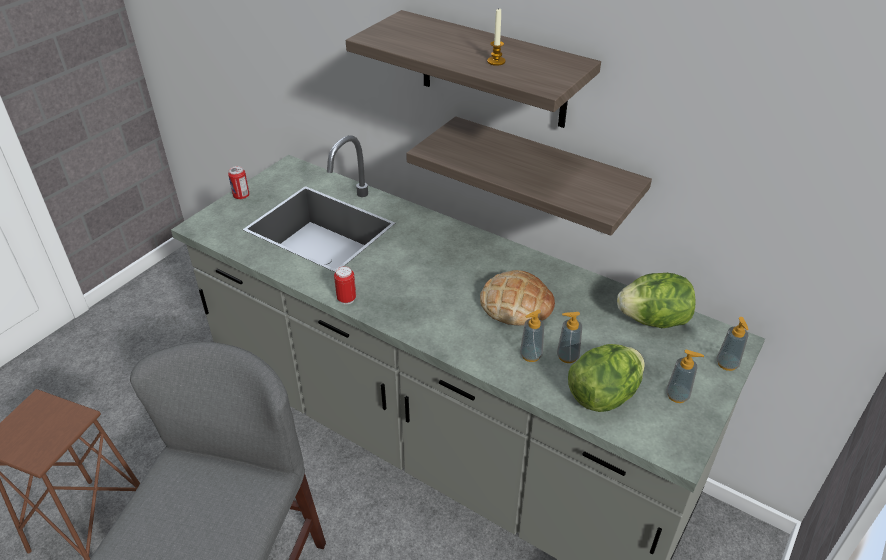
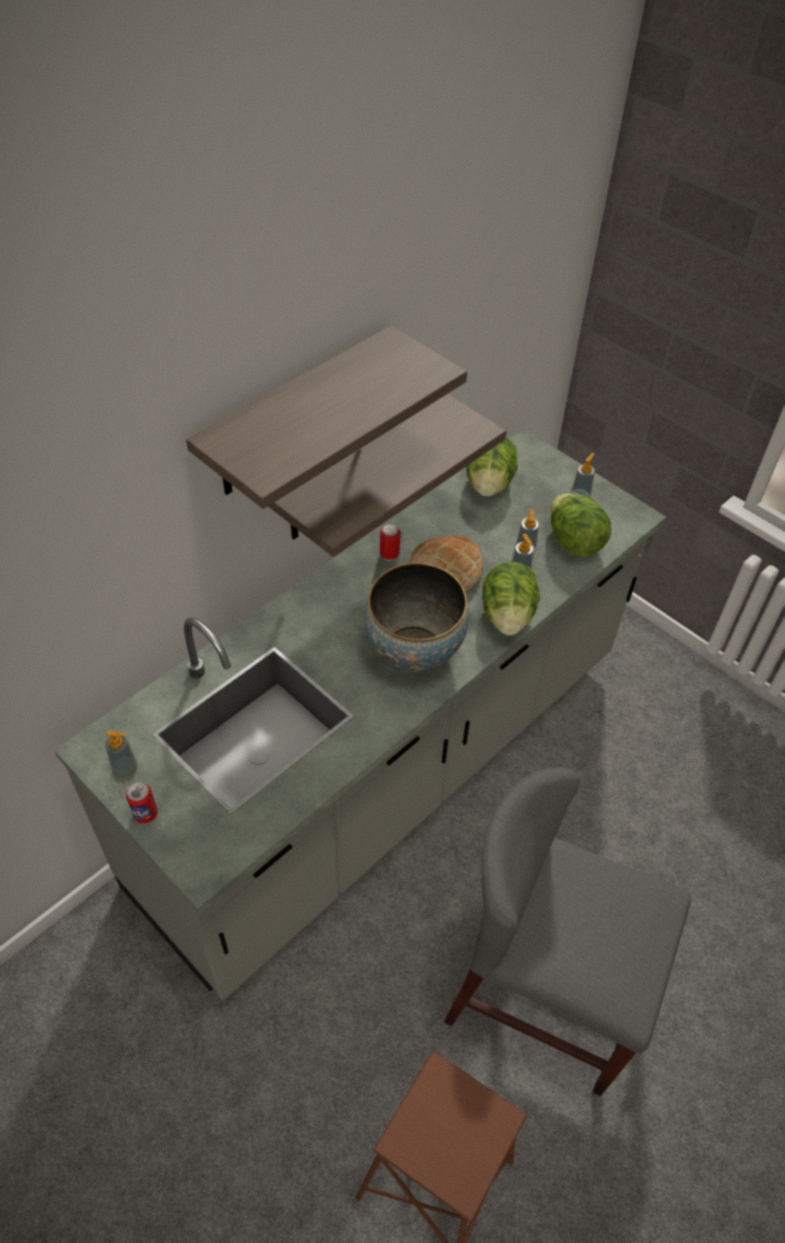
camera: 80 degrees left, 10 degrees up
(346, 299) = (405, 710): can -> can (389, 555)
(412, 296) = (414, 650): none -> bowl
(474, 352) = (507, 616): none -> lettuce
(496, 61) = (371, 390): candle -> none
(727, 364) = (549, 459): soap dispenser -> soap dispenser (125, 769)

